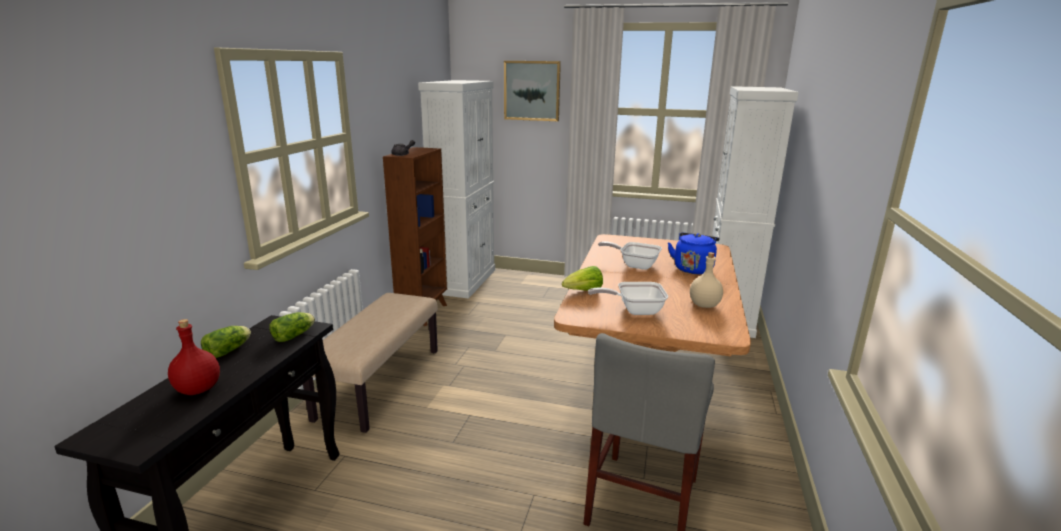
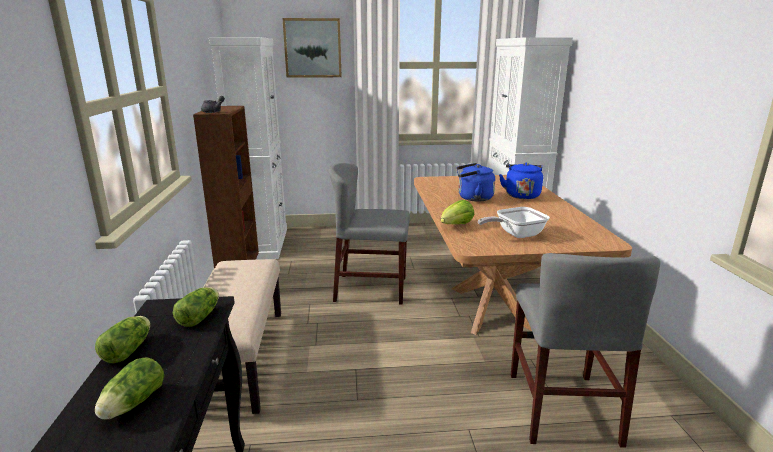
camera: 20 degrees left, 0 degrees up
(199, 389) = (131, 405): red bottle -> lettuce
(534, 343) = (371, 289): none -> grey chair
(635, 265) = (473, 198): frying pan -> blue kettle
(704, 305) = (564, 222): beige bottle -> none

